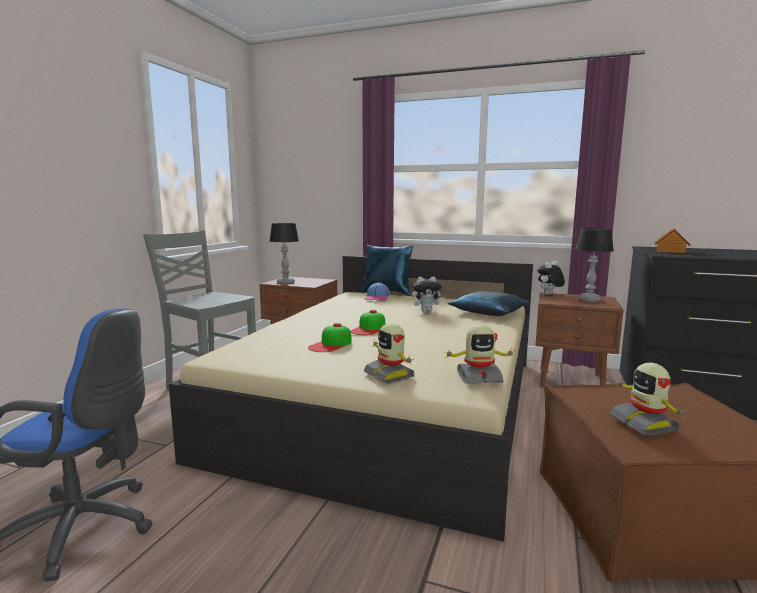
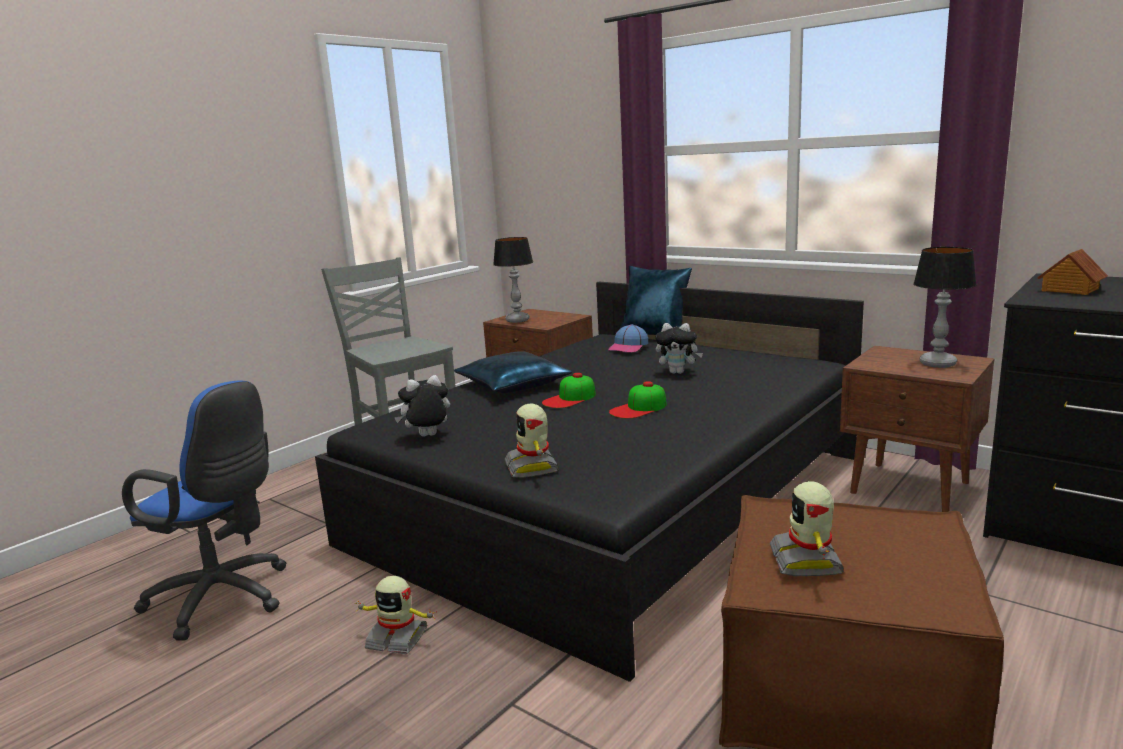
camera: 20 degrees right, 5 degrees up
(331, 344) = (502, 420): cap -> cap (639, 408)
(391, 403) = (612, 498): beige bed -> black bed
(478, 377) = (637, 479): toy robot -> toy robot (398, 638)
(489, 312) = (770, 377): blue pillow -> blue pillow (513, 385)
(549, 294) = (884, 350): plush toy -> plush toy (427, 436)

